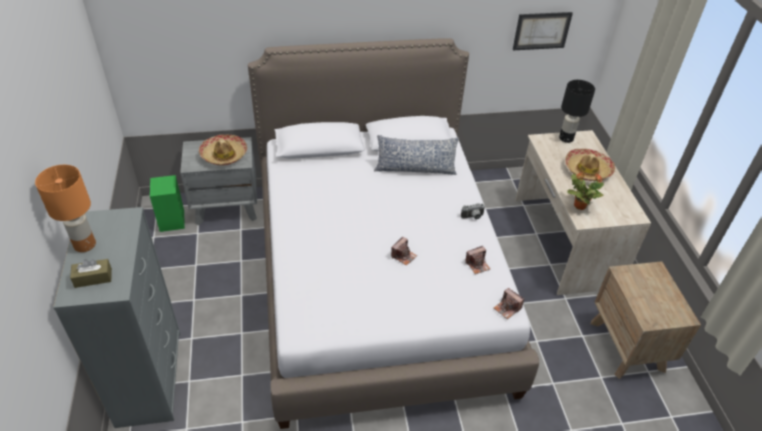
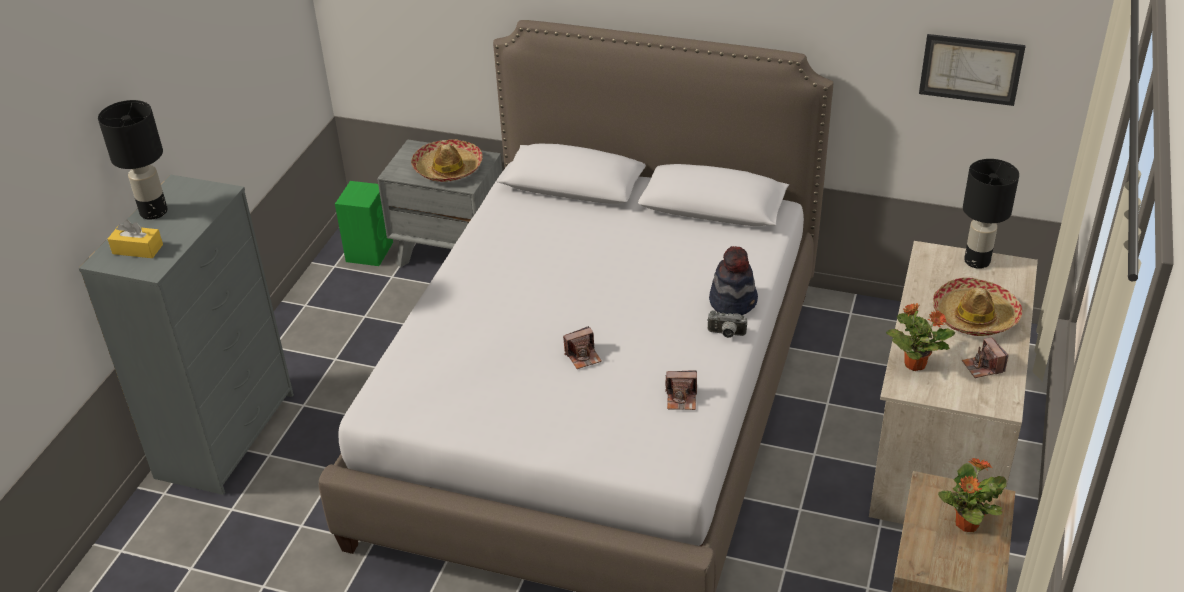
camera: 30 degrees right, 5 degrees down
(84, 245) = (153, 212): orange table lamp -> black table lamp
(93, 278) = (137, 249): brown tissue box -> yellow tissue box
(415, 169) = (690, 247): pillow -> none
(462, 196) = (733, 301): none -> hat
(507, 308) = (680, 467): camera -> camera (982, 367)
(654, 288) = (966, 524): none -> potted plant

